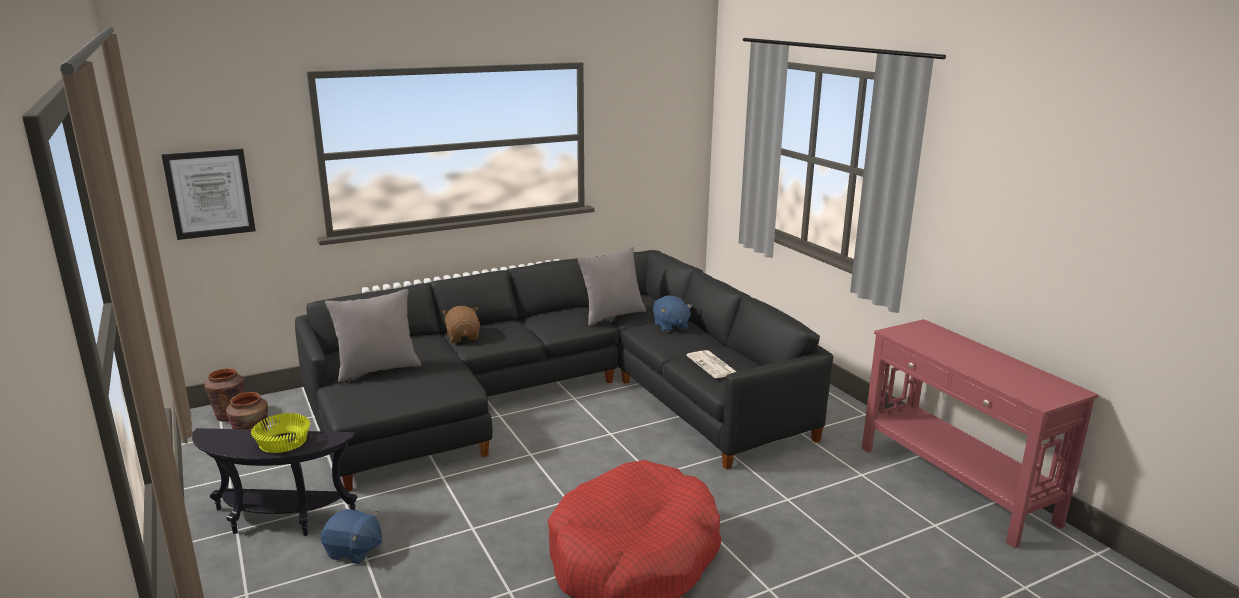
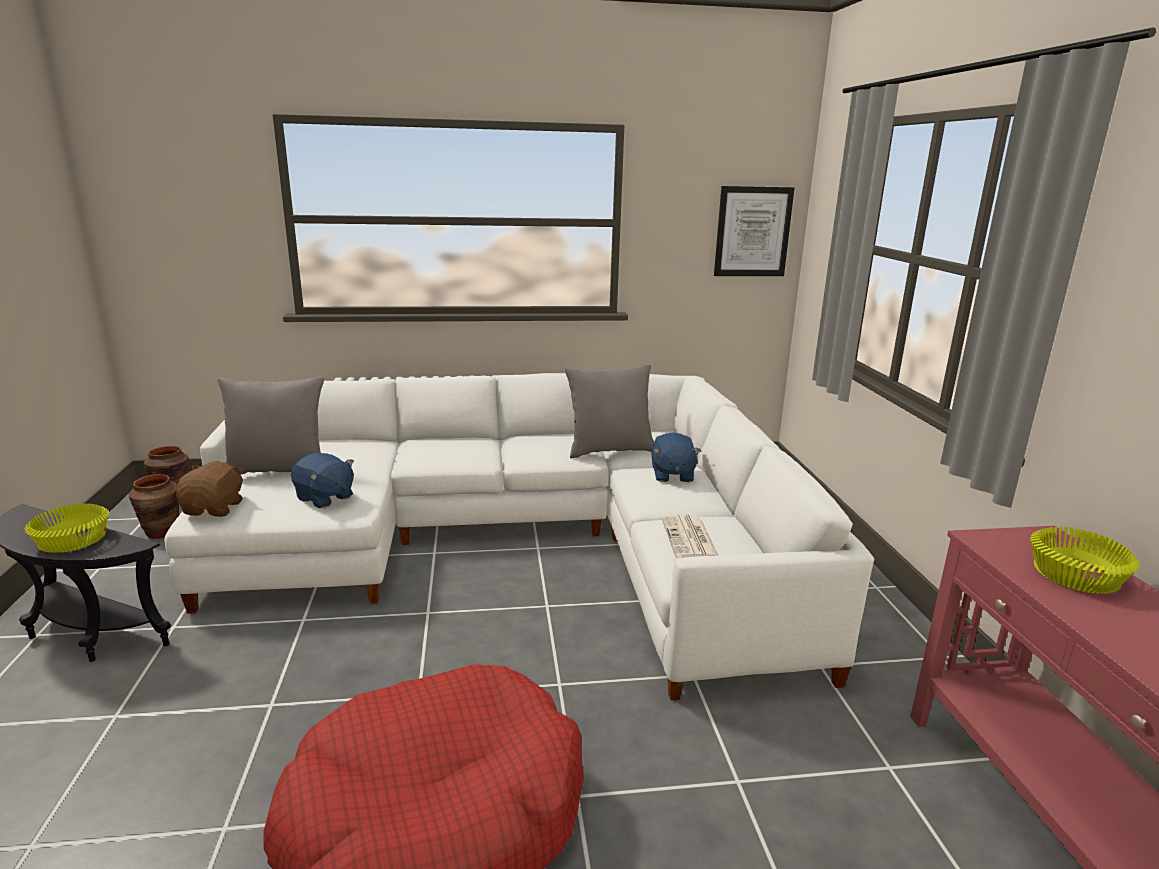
camera: 20 degrees right, 0 degrees up
(210, 193) = (166, 249): picture -> picture (752, 232)
(354, 551) = (115, 699): blue plush toy -> blue plush toy (324, 498)
(463, 337) = (413, 449): brown plush toy -> brown plush toy (215, 508)
(558, 397) = (519, 543): black sofa -> white sofa
(944, 343) = (1077, 576): none -> yellow bowl

